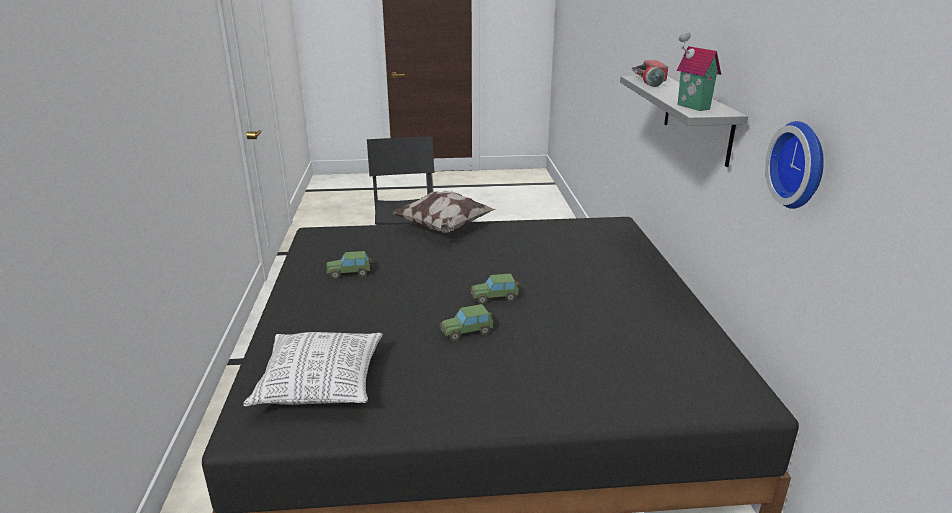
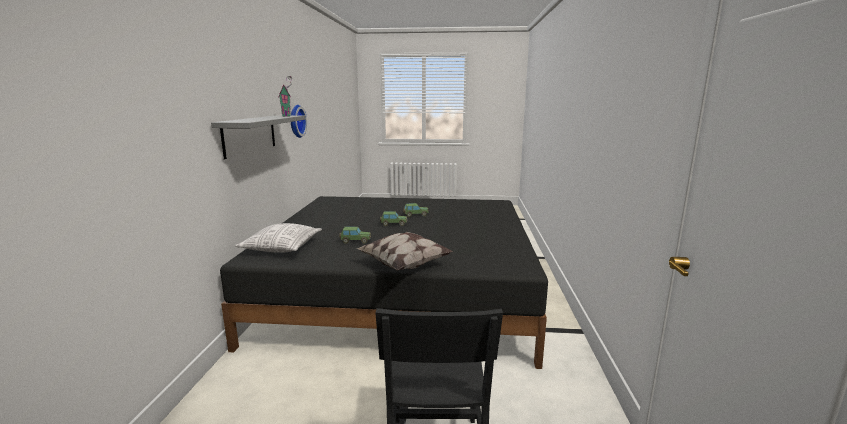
camera: 170 degrees left, 10 degrees down
(320, 384) = (479, 207): pillow -> pillow (282, 248)
(349, 273) = (480, 239): toy car -> toy car (355, 241)
(650, 82) = (250, 120): flashlight -> none

